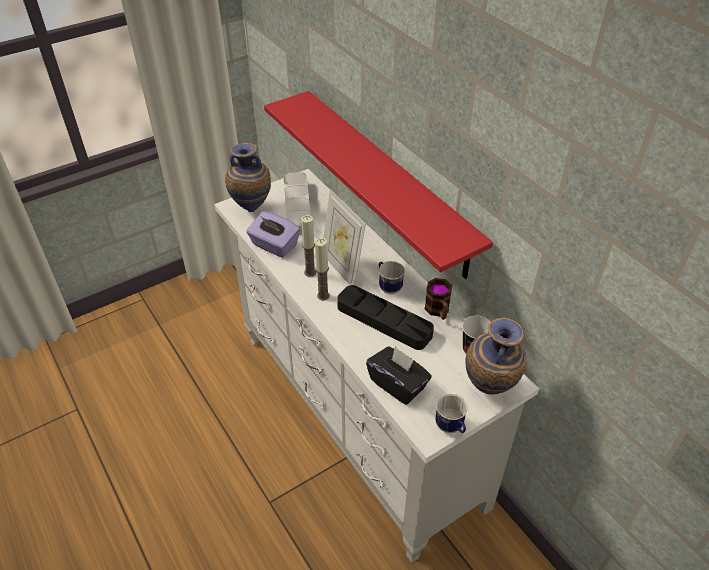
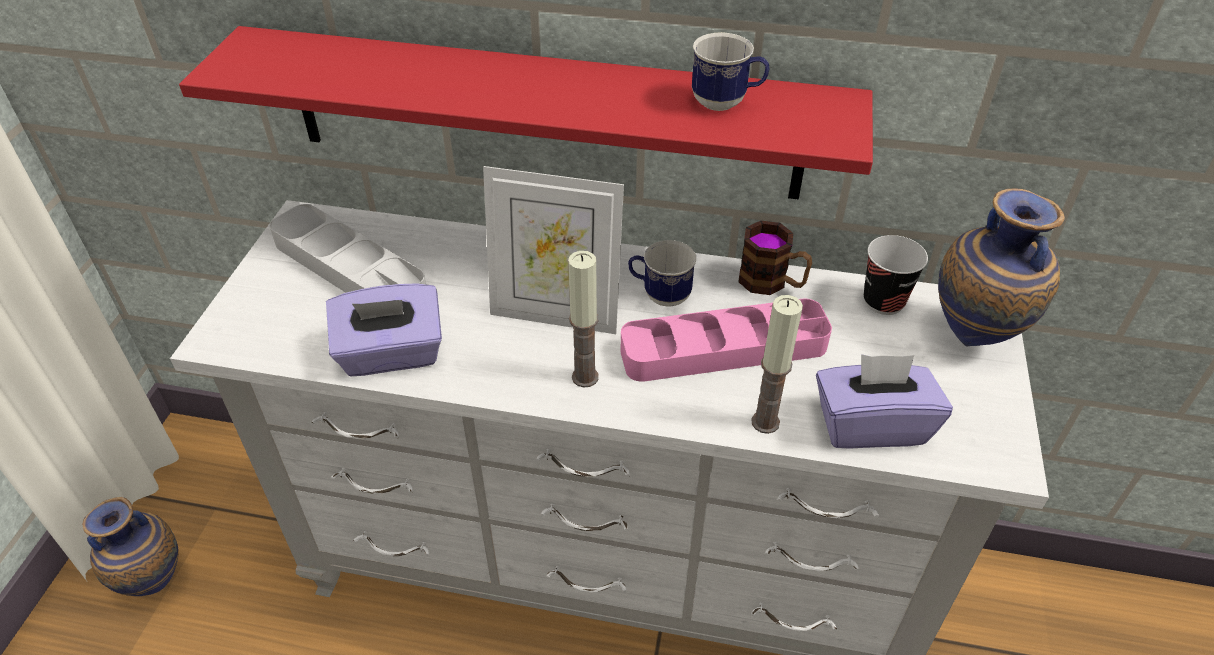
camera: 45 degrees left, 0 degrees up
(252, 208) = (263, 319): vase -> vase (155, 582)
(310, 272) = (513, 356): candle -> candle (765, 422)
(384, 321) = (724, 348): black tray -> pink tray
(398, 384) = (871, 424): black tissue box -> purple tissue box
(451, 428) = (1012, 427): mug -> mug (726, 103)

